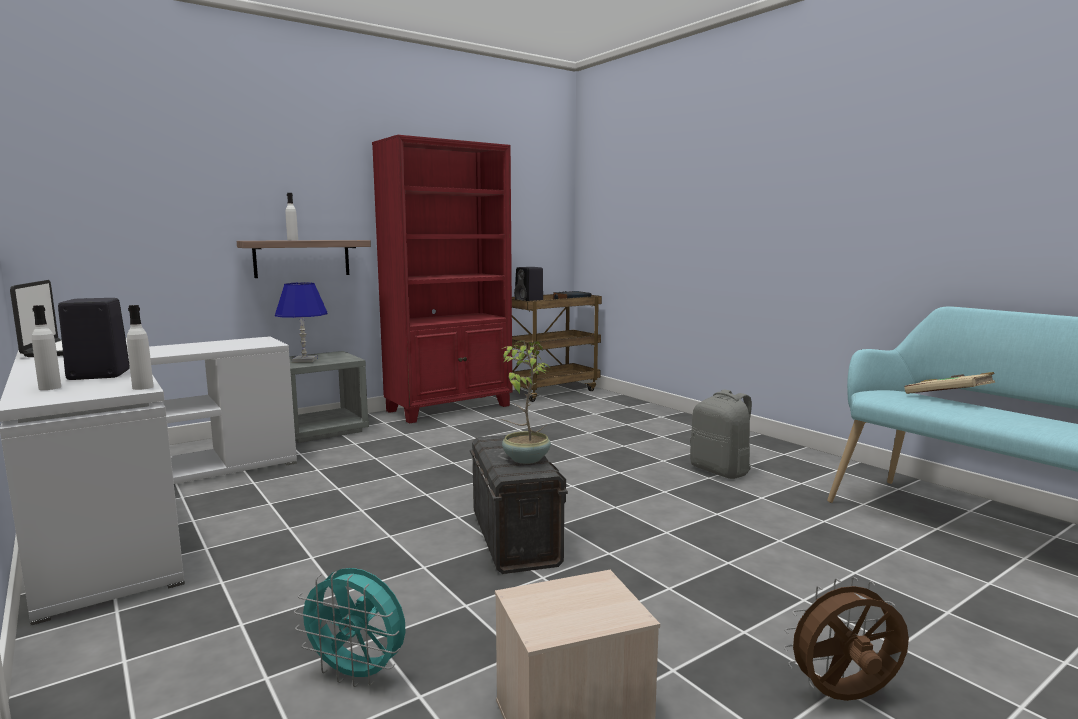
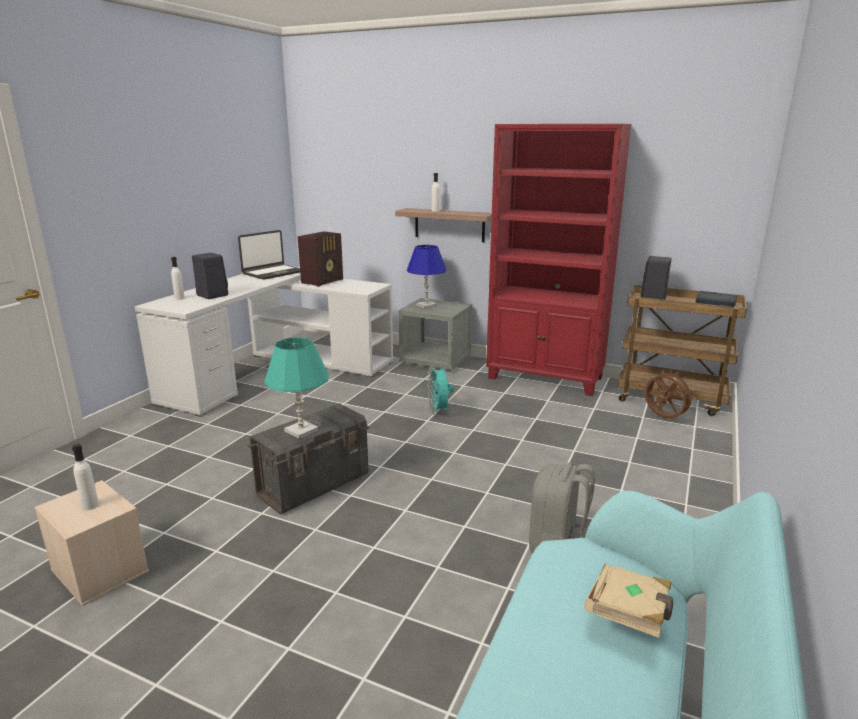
camera: 60 degrees right, 10 degrees up
(143, 387) = (189, 309): white bottle -> white bottle (90, 505)
(170, 348) = (323, 281): none -> radio
(357, 674) = (131, 492): turquoise fan -> turquoise fan (439, 411)
(525, 459) = (301, 431): potted plant -> turquoise table lamp
(845, 698) = (141, 688): brown fan -> brown fan (663, 418)

